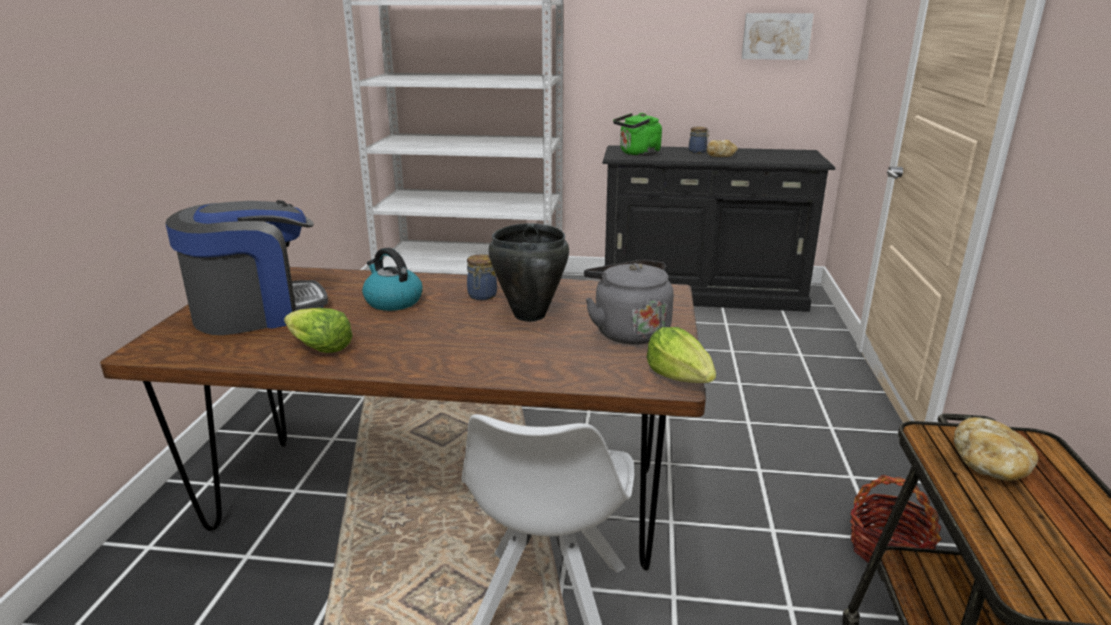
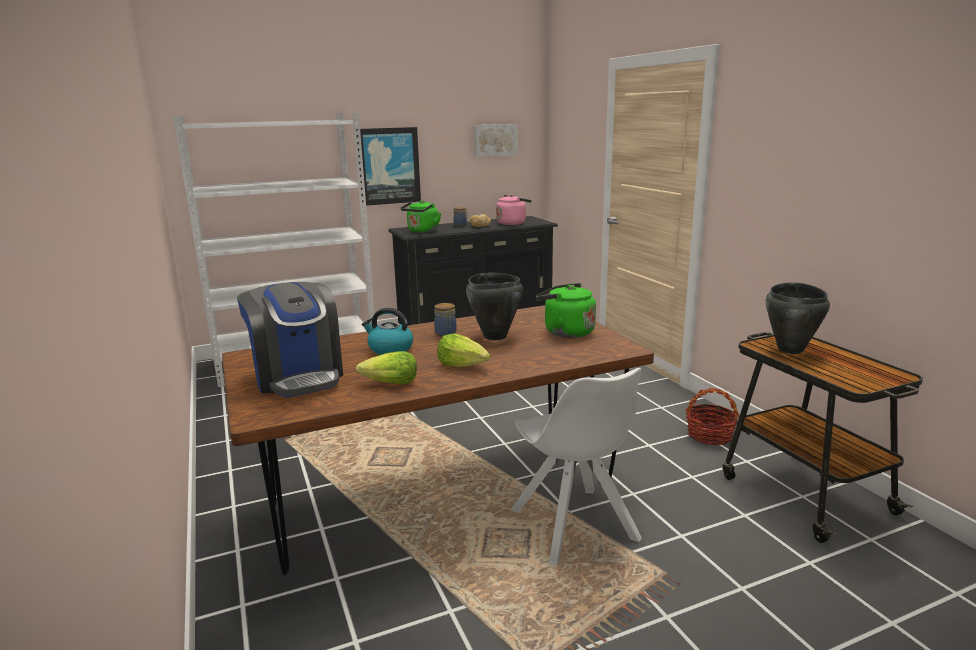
camera: 30 degrees left, 5 degrees down
(257, 312) = (298, 376): coffee machine -> coffee machine turned 120 degrees clockwise
(618, 64) = (389, 166): none -> picture
(628, 331) = (565, 332): grey kettle -> green kettle
(680, 377) = (627, 345): lettuce -> lettuce (463, 365)
(770, 157) = (512, 223): none -> pink kettle
(990, 466) = (791, 350): bread -> black cooking pot

